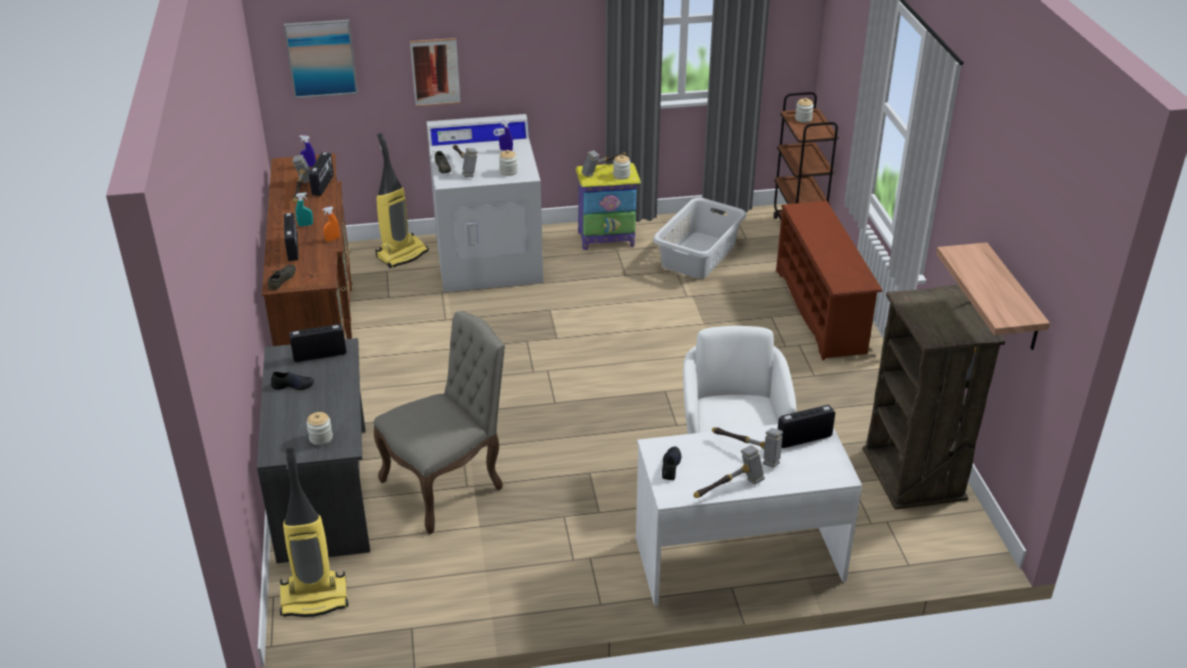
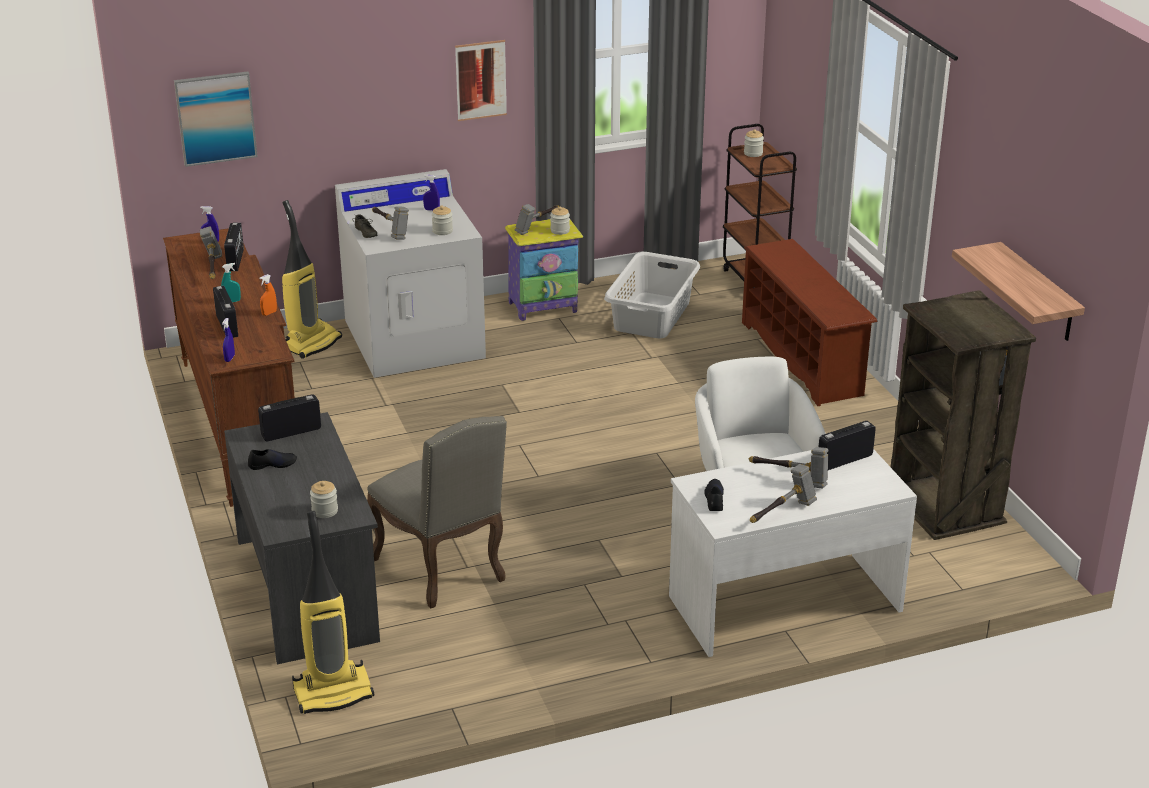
camera: 10 degrees left, 5 degrees down
(283, 280) = (229, 358): grey shoe -> blue spray bottle
(435, 72) = (344, 127): picture -> picture (481, 80)
(446, 486) = (443, 569): grey chair -> grey chair turned 105 degrees clockwise

